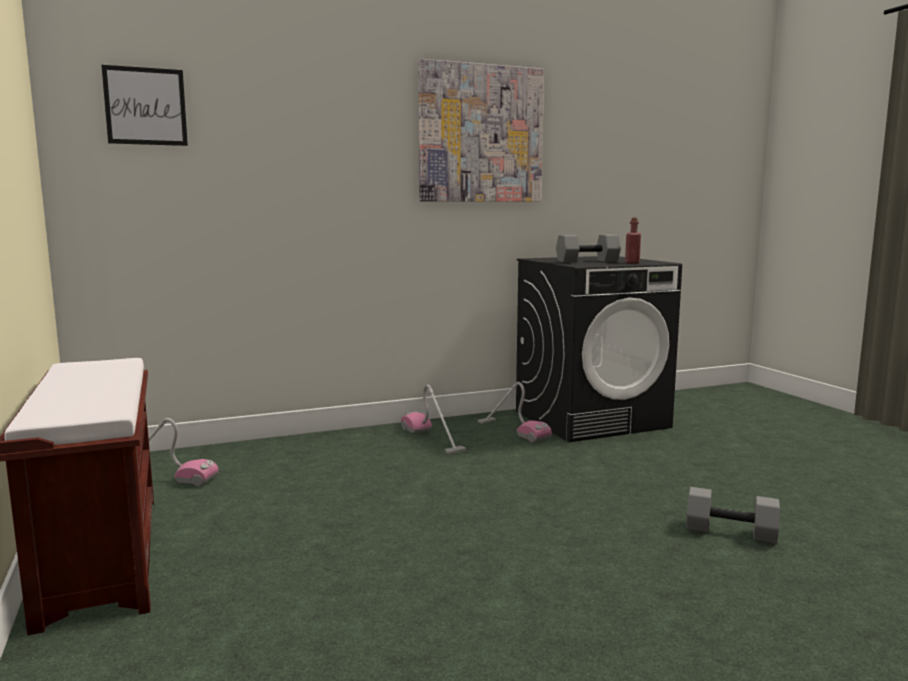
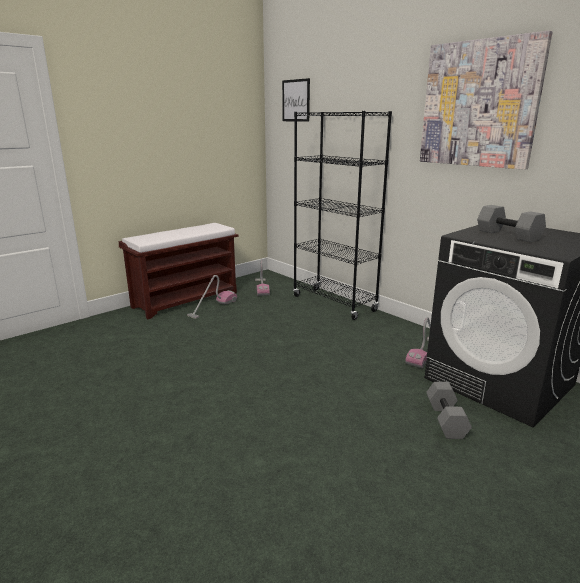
camera: 70 degrees right, 10 degrees up
(318, 443) = (334, 303): none -> black bookcase
(432, 438) = (375, 330): vacuum cleaner -> vacuum cleaner (213, 307)
(632, 262) = (528, 246): red bottle -> none
(731, 531) = (297, 466): grey dumbbell -> grey dumbbell (447, 420)

